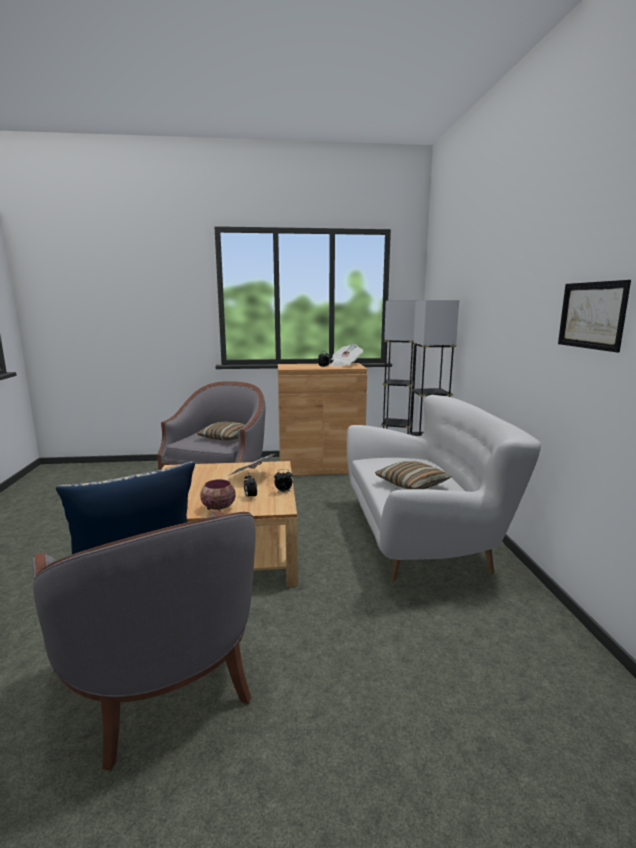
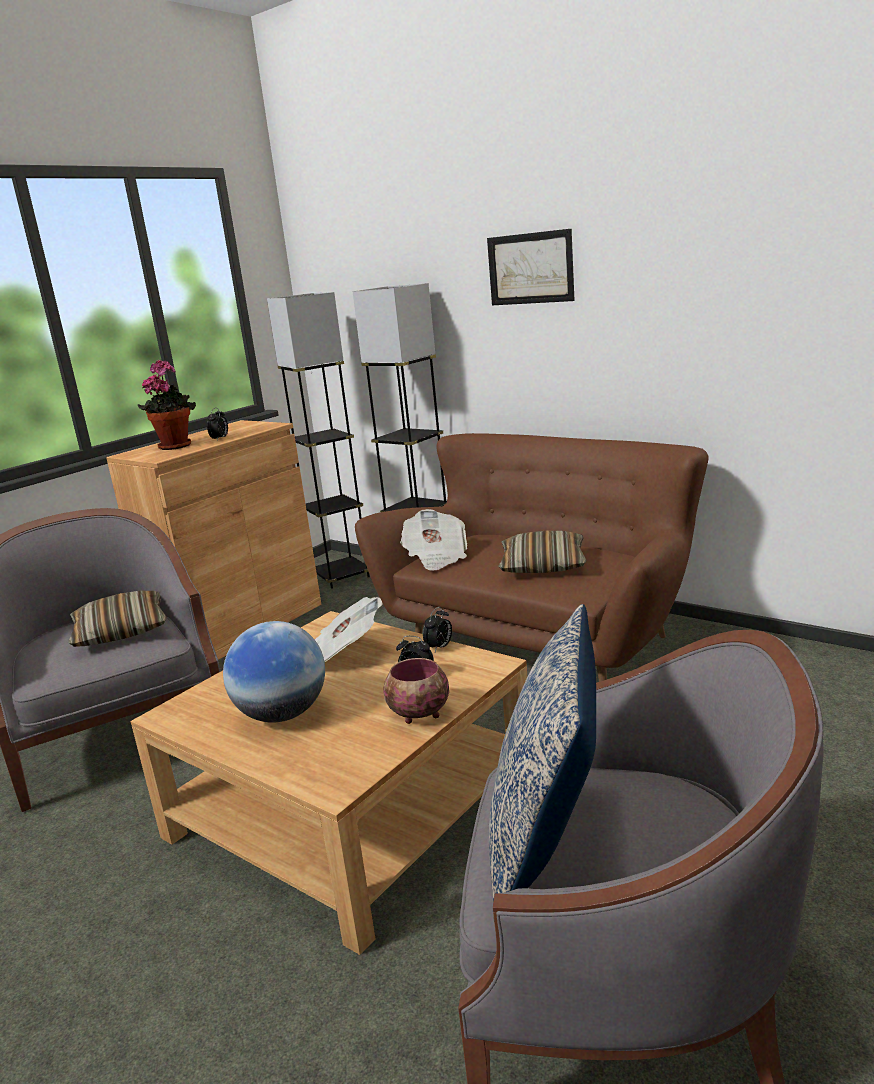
camera: 45 degrees left, 5 degrees up
(192, 485) = (282, 714): none -> globe
(305, 365) = (176, 445): none -> potted plant
(345, 365) = (235, 427): newspaper -> newspaper (436, 557)
(424, 537) = (542, 640): white sofa -> brown sofa
(591, 315) = (741, 279): picture -> picture (530, 268)

